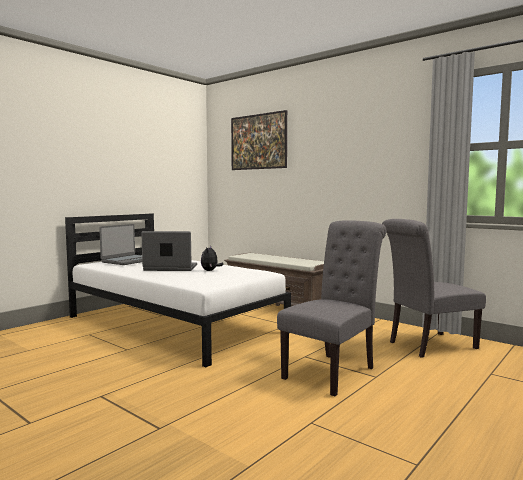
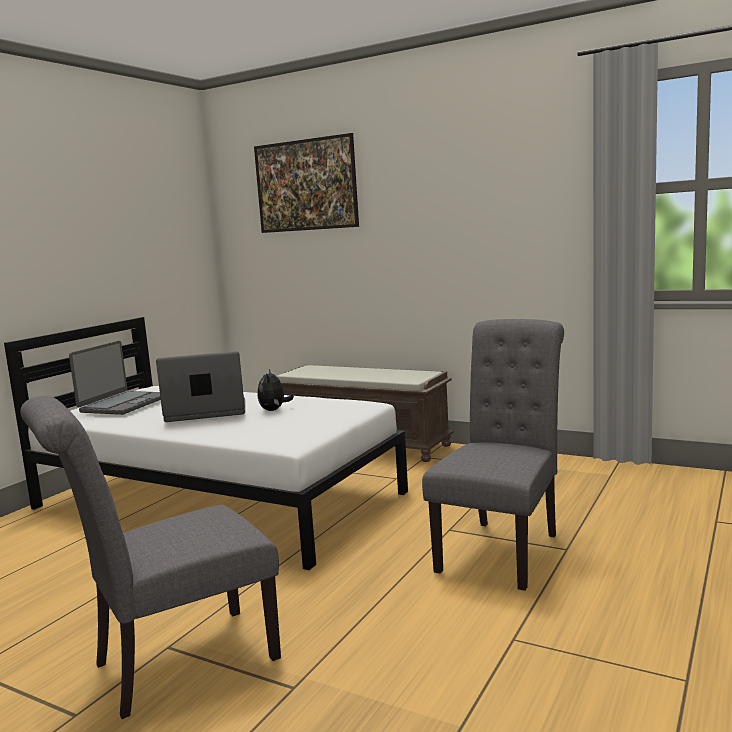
camera: 10 degrees left, 5 degrees up
(428, 345) = (613, 487): grey chair -> grey chair (174, 664)

